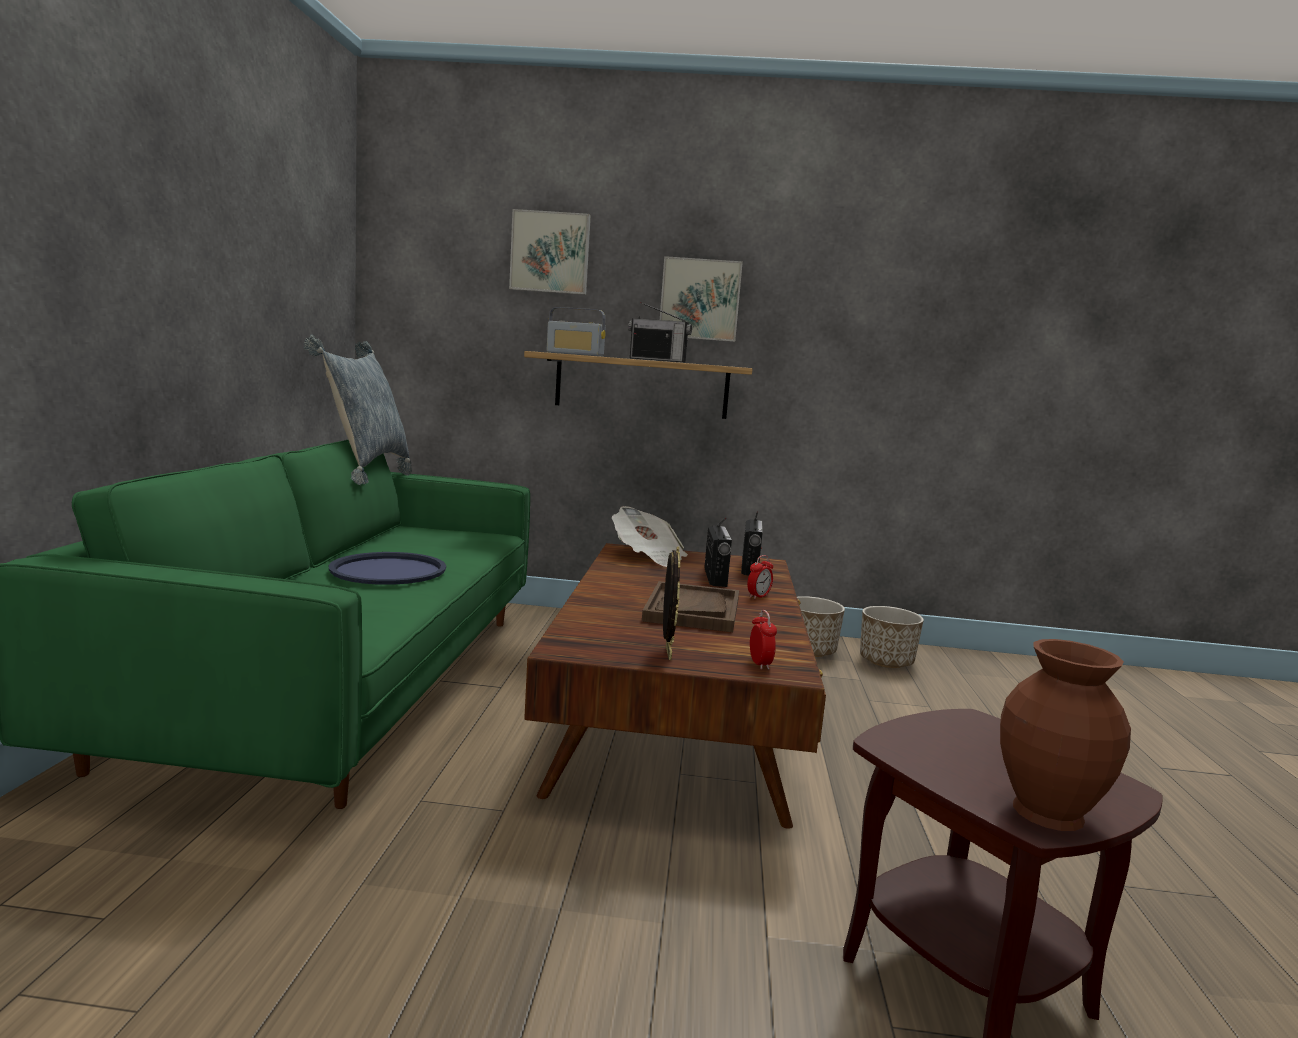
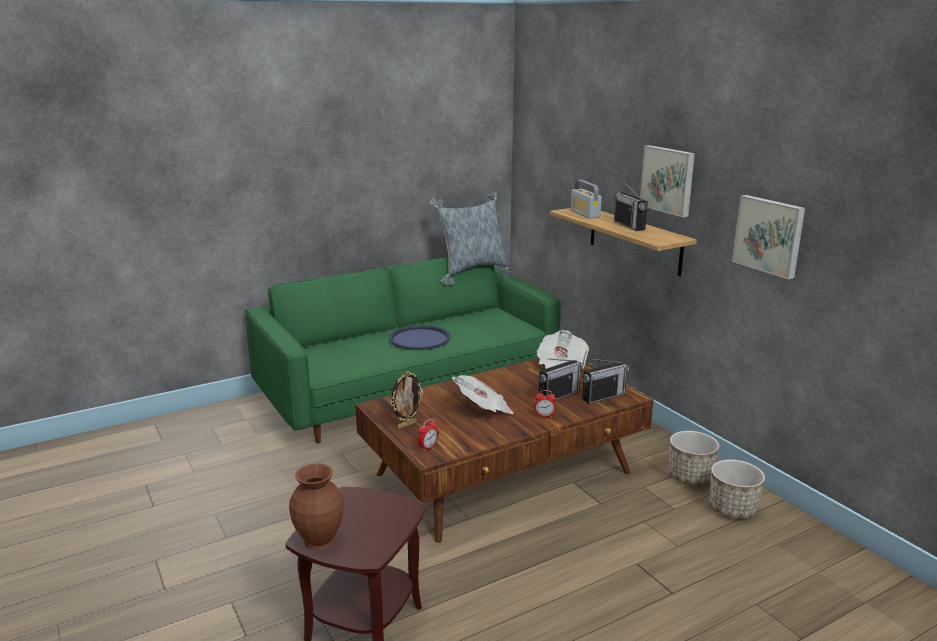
camera: 55 degrees right, 10 degrees up
(550, 253) = (592, 136): picture -> picture (769, 235)
(692, 610) = (483, 409): brown tray -> newspaper

